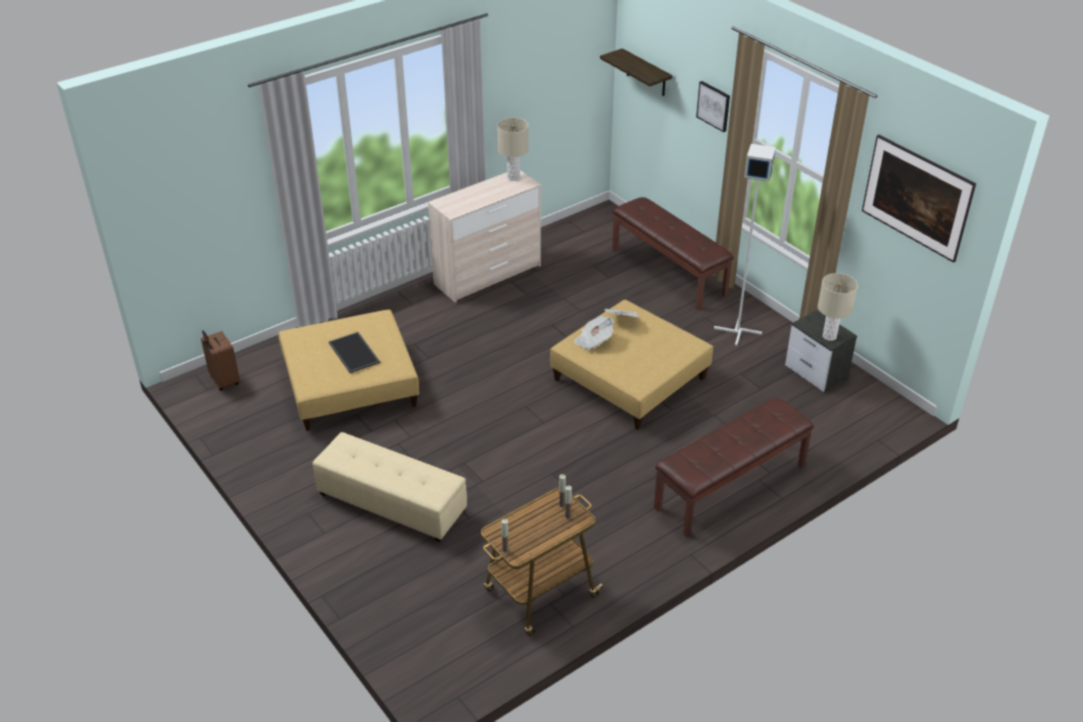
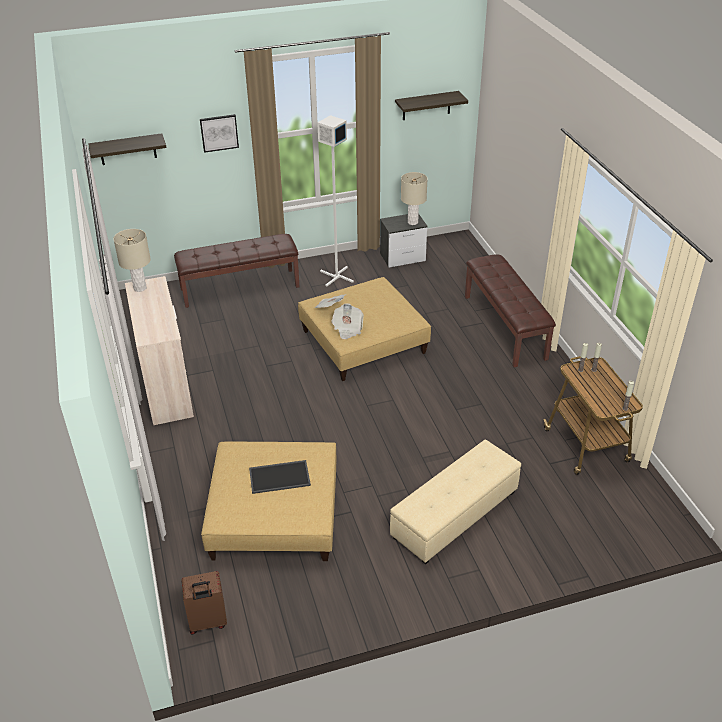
camera: 70 degrees left, 0 degrees up
(912, 216) = (426, 105): picture -> shelf

